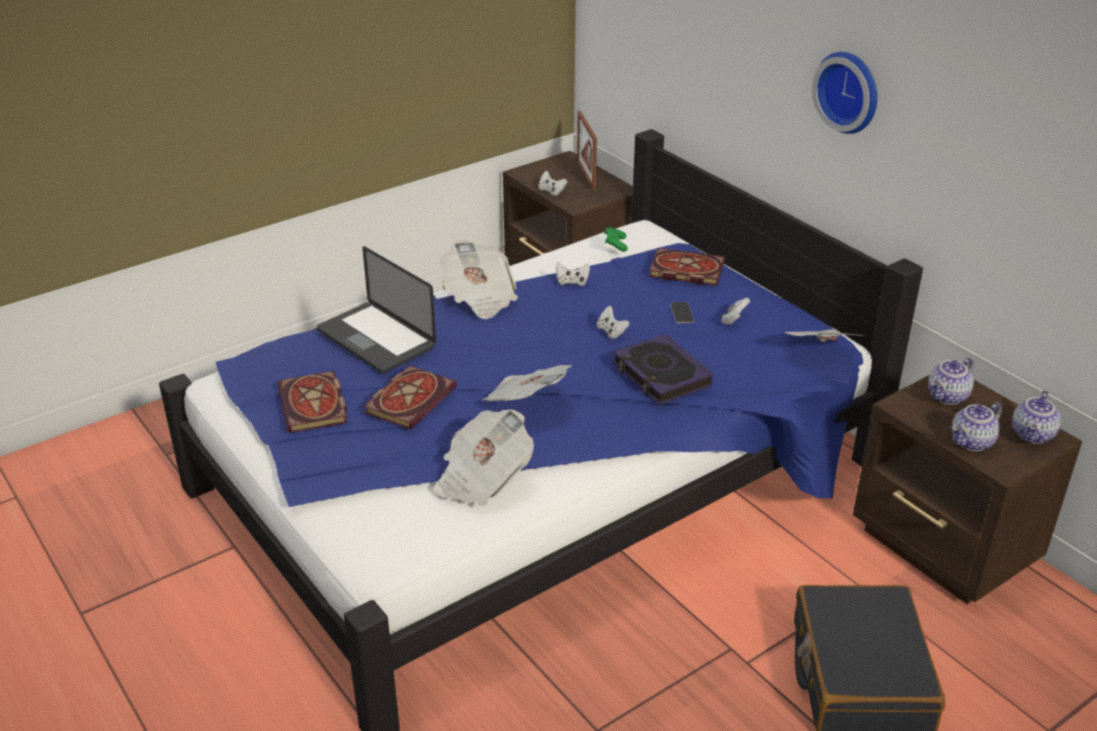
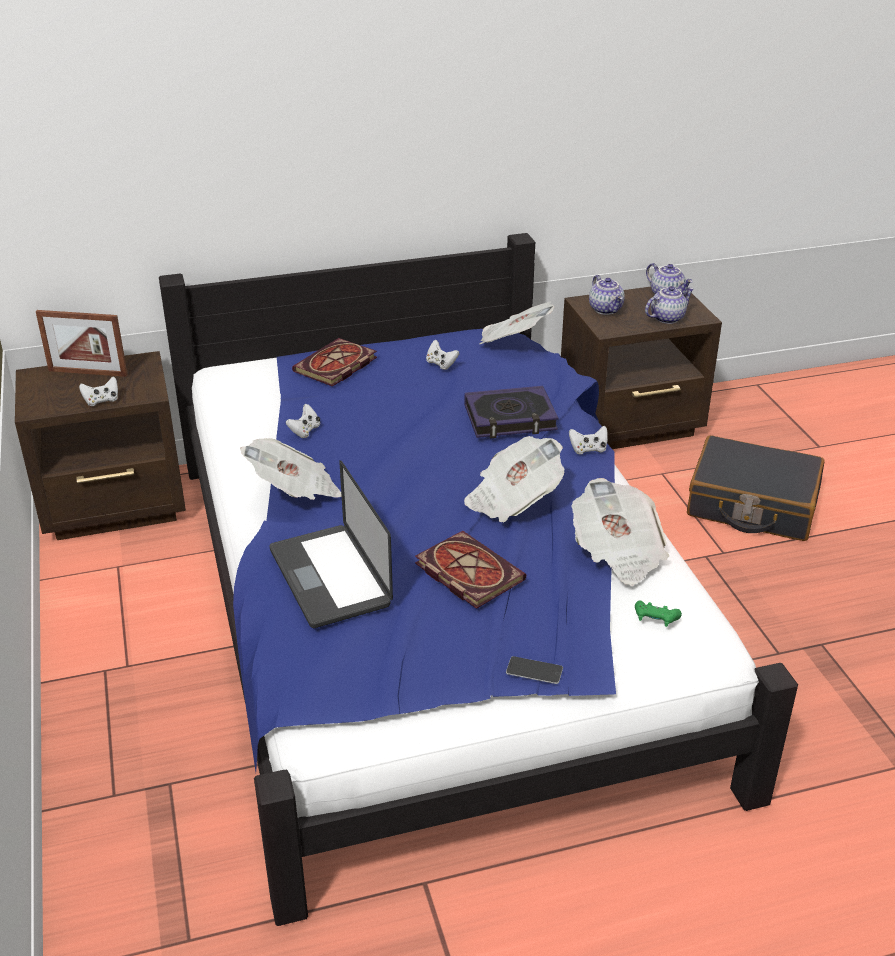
camera: 70 degrees left, 0 degrees up
(315, 406) = (441, 644): book -> none
(376, 339) = (329, 577): laptop -> laptop turned 90 degrees clockwise
(611, 332) = (420, 427): white game controller -> white game controller (588, 449)
(615, 245) = (255, 390): green game controller -> green game controller (655, 620)
(682, 313) = (409, 385): phone -> phone (534, 670)
(850, 91) = (413, 120): wall clock -> none
(972, 442) = (667, 318): teapot -> teapot turned 105 degrees counterclockwise

